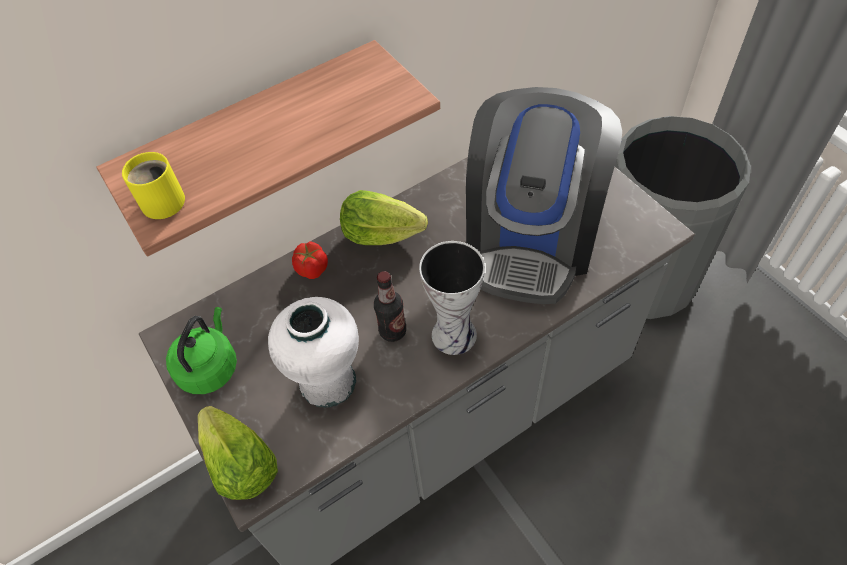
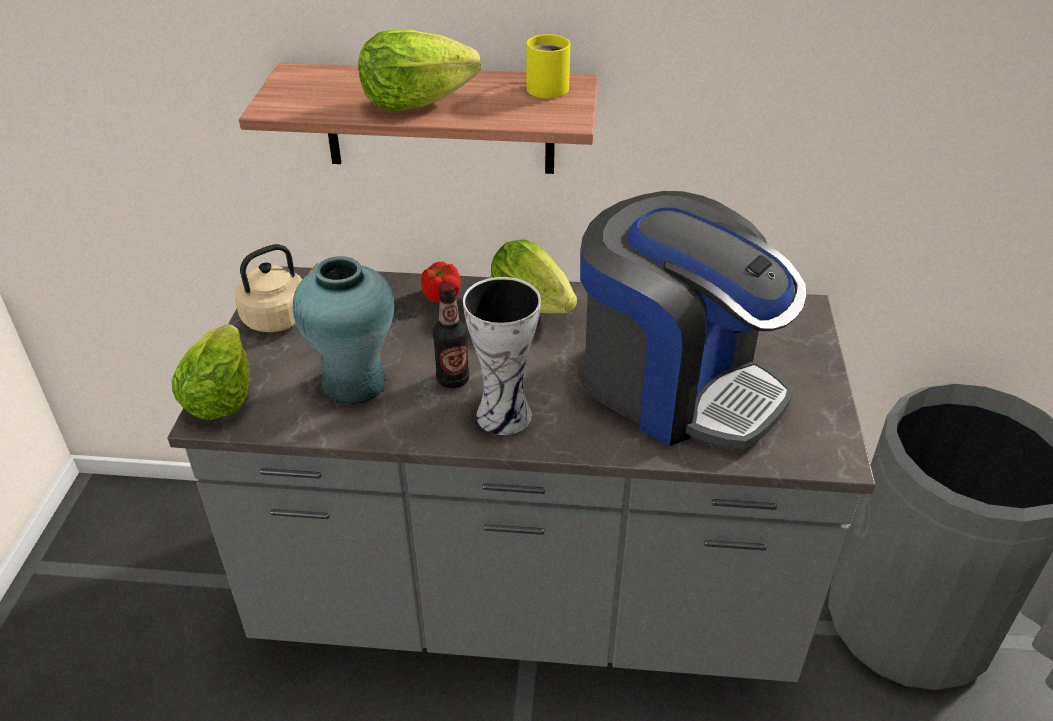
camera: 35 degrees right, 15 degrees down
(161, 199) = (291, 97): yellow mug -> yellow mug (548, 87)
(210, 367) = (280, 317): green kettle -> beige kettle
(274, 145) = (415, 103): none -> lettuce
(327, 381) = (354, 382): white vase -> turquoise vase
(531, 237) = (676, 384): coffee machine -> coffee machine turned 105 degrees counterclockwise

